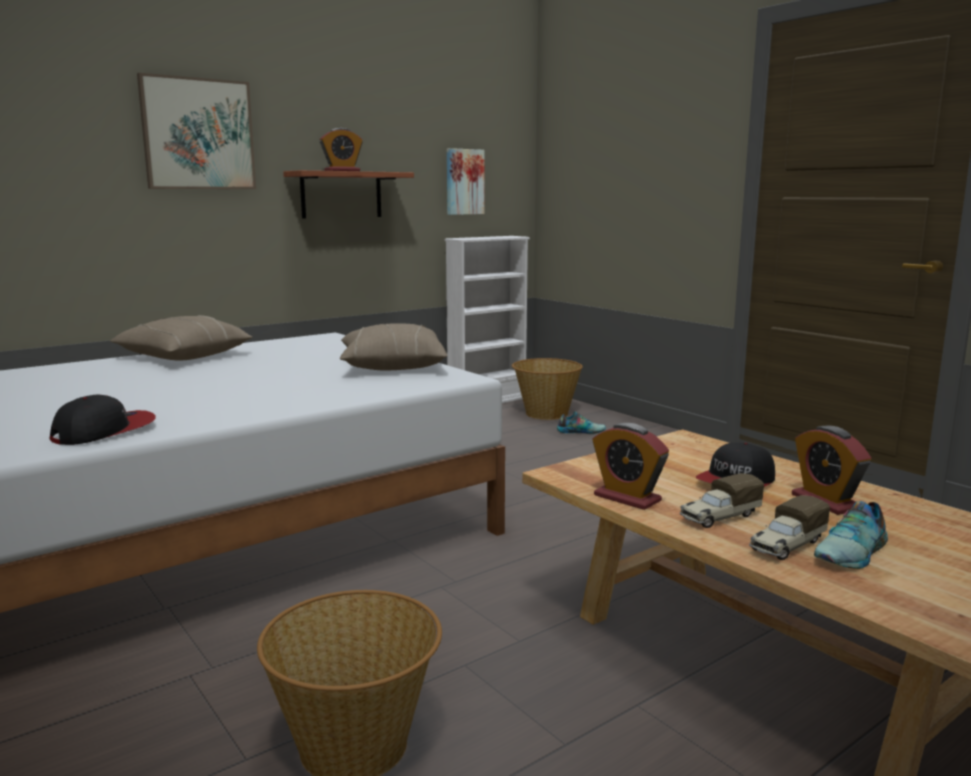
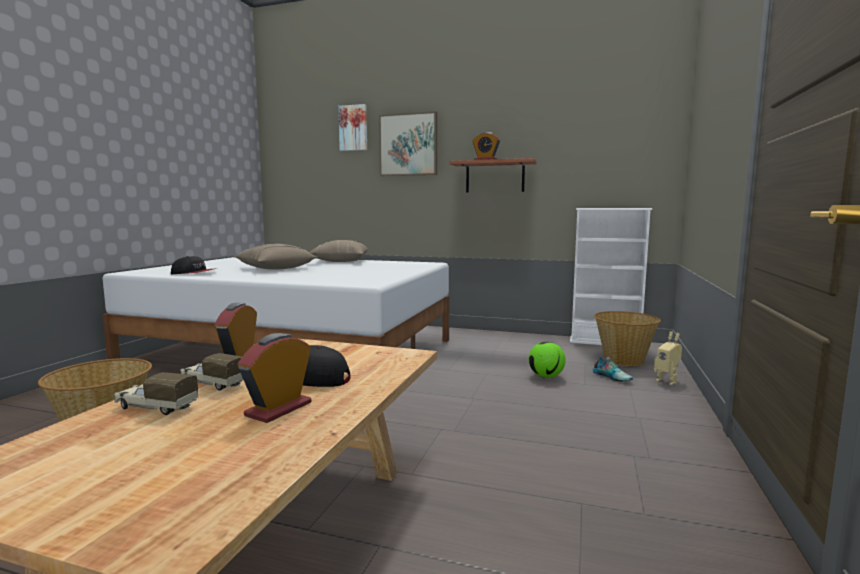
camera: 55 degrees right, 5 degrees down
(392, 366) = (374, 275): beige pillow -> beige pillow (276, 268)
(464, 182) = (602, 164): picture -> picture (353, 128)
(542, 450) = (546, 376): none -> football
(616, 421) = (667, 381): none -> toy robot
(854, 553) = (144, 429): shoe -> none

